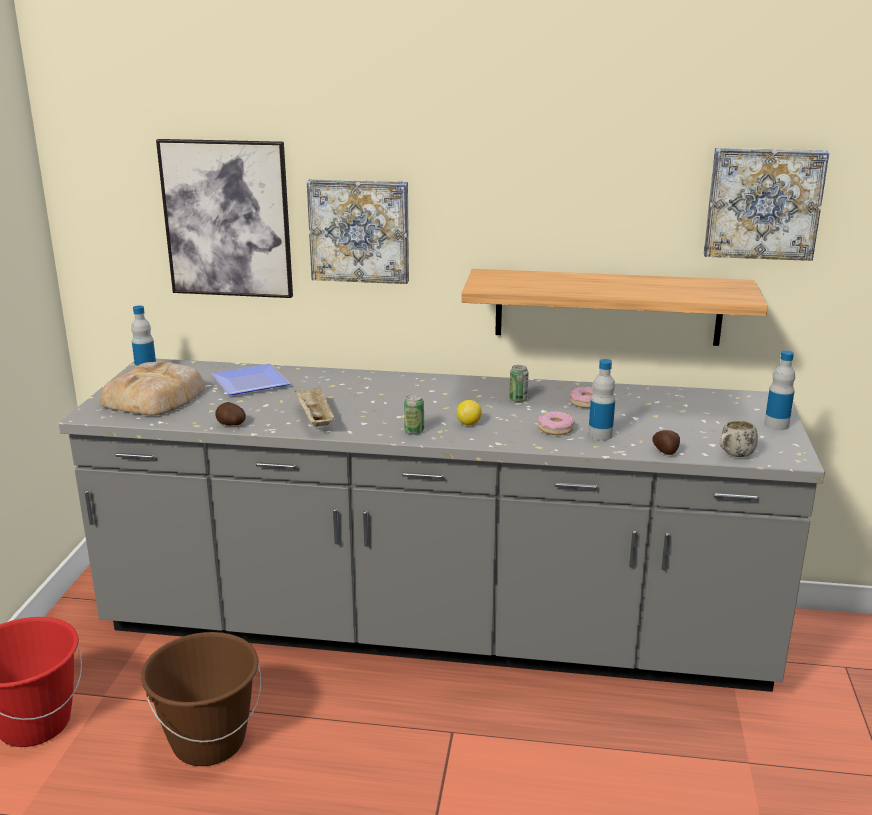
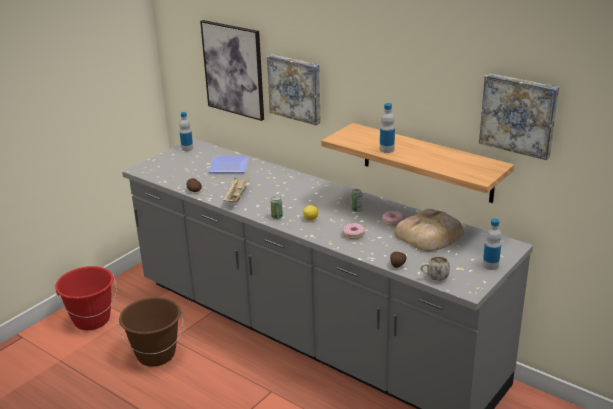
camera: 30 degrees right, 5 degrees up
(156, 397) = (176, 166): bread -> bread (430, 235)
(600, 435) = (373, 244): bottle -> bottle (386, 150)

